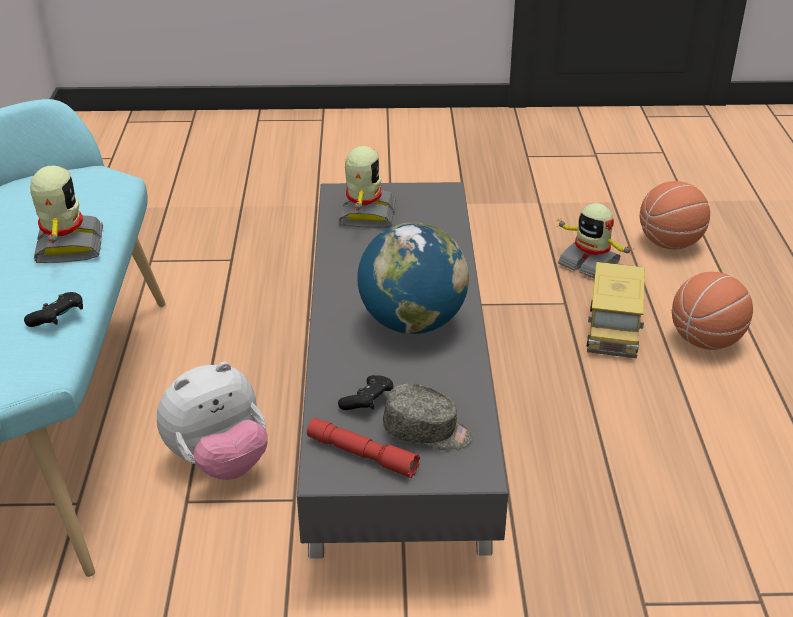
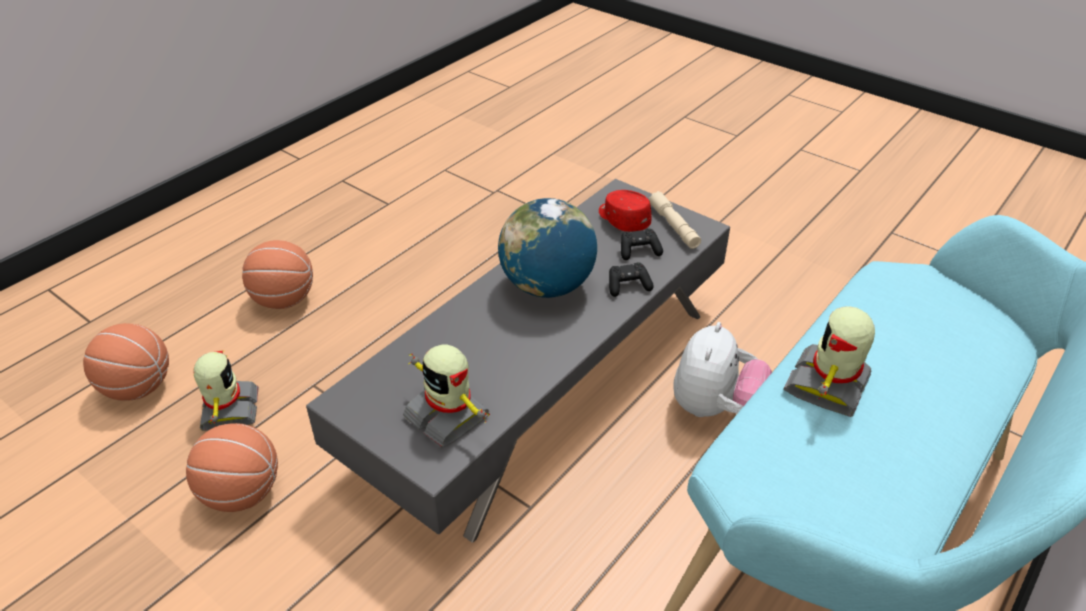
camera: 140 degrees left, 5 degrees up
(58, 319) = (863, 306): black game controller -> black game controller (628, 286)
(219, 461) = (715, 408): plush toy -> plush toy turned 105 degrees clockwise
(362, 455) = (674, 226): red flashlight -> beige flashlight
(365, 214) = (448, 415): toy robot -> toy robot turned 90 degrees counterclockwise
(427, 432) = (622, 219): grey cap -> red cap
(500, 238) = (241, 493): none -> basketball
(613, 328) = (320, 343): toy truck -> none

